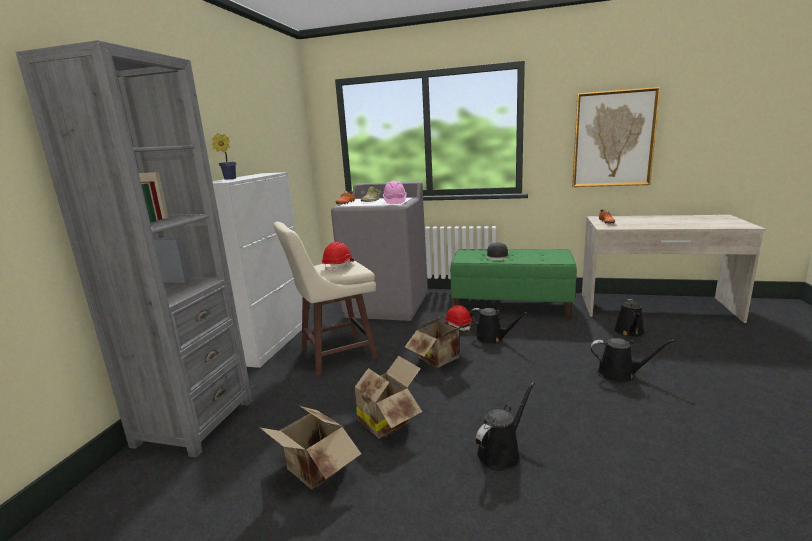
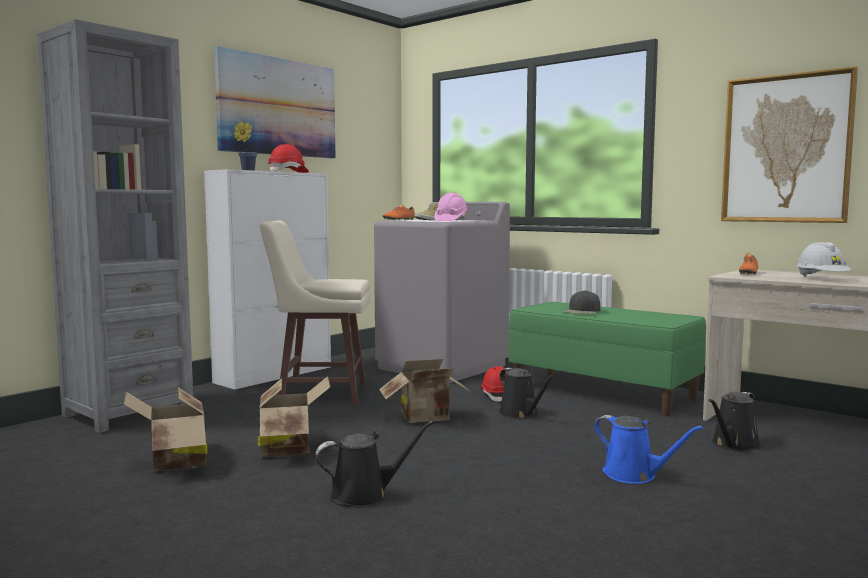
camera: 25 degrees right, 10 degrees down
(235, 115) = (277, 107): none -> picture
(339, 266) = (334, 280): red hard hat -> red hard hat (288, 172)
(619, 374) = (634, 475): black watering can -> blue watering can
(655, 223) = (821, 279): none -> white hard hat

